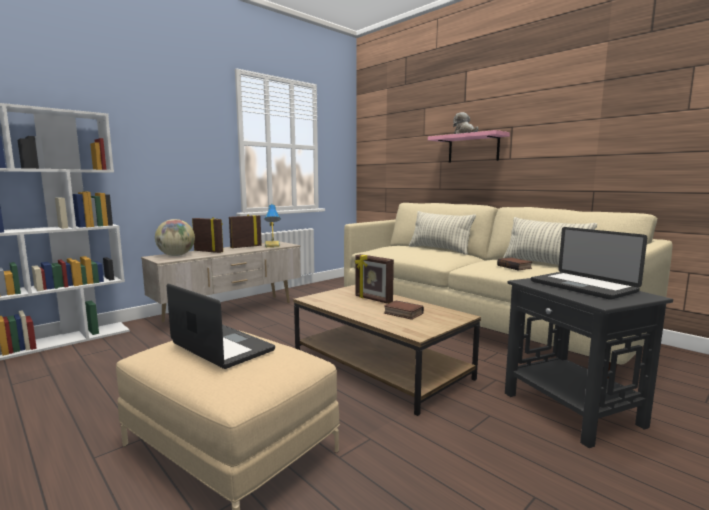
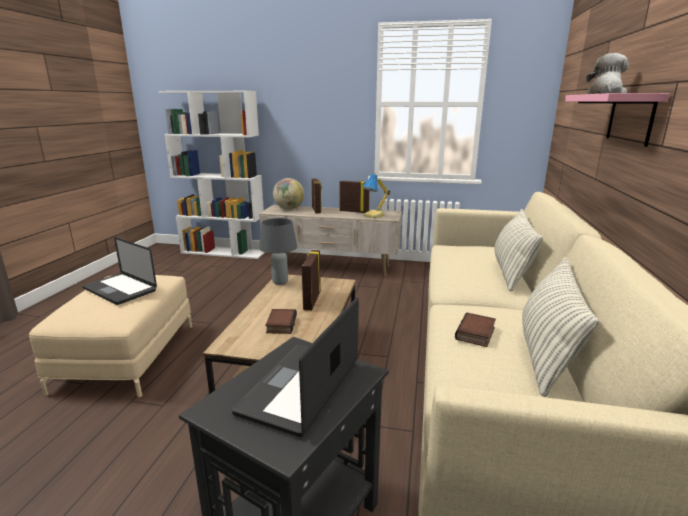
camera: 55 degrees right, 10 degrees up
(222, 347) = (120, 289): laptop -> laptop turned 120 degrees clockwise
(317, 301) = (279, 282): none -> grey table lamp

